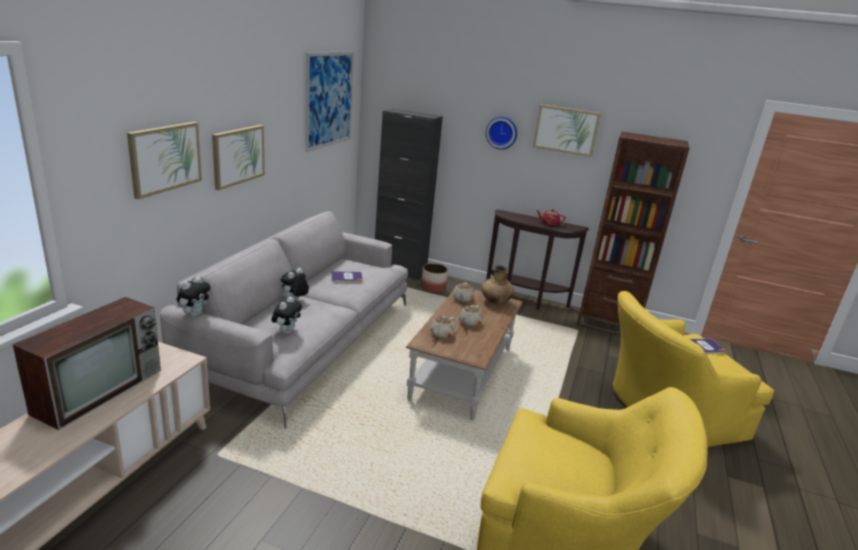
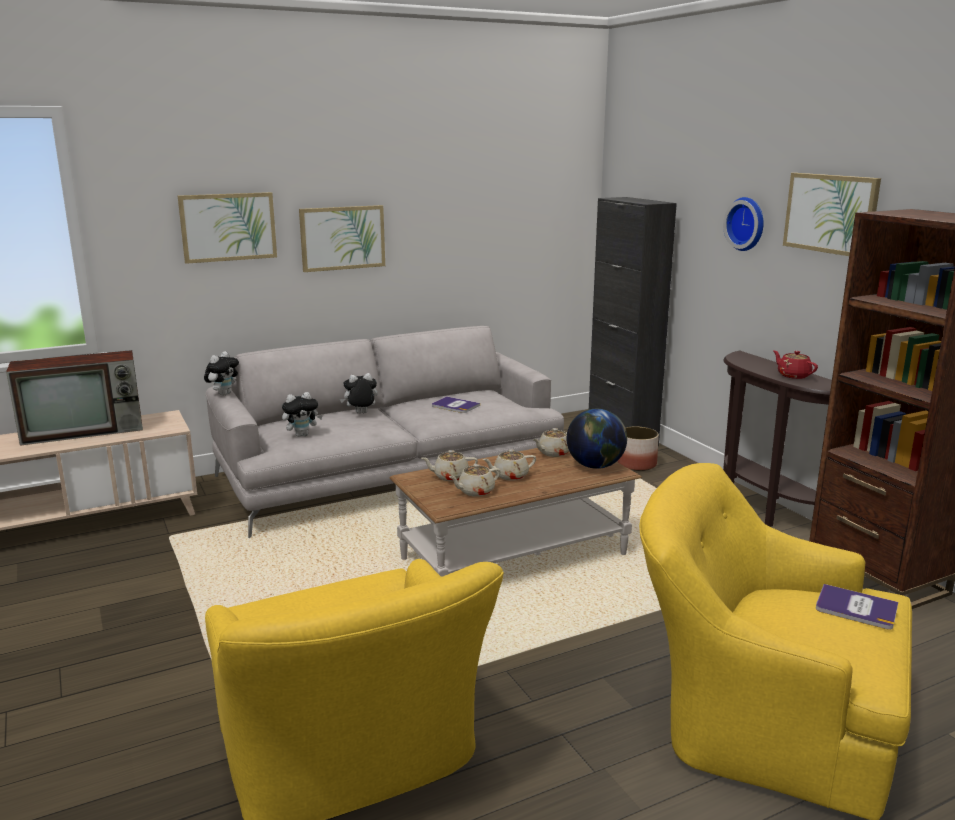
camera: 45 degrees right, 5 degrees down
(195, 314) = (223, 394): plush toy -> plush toy turned 45 degrees counterclockwise
(330, 99) = (525, 184): picture -> none
(471, 340) = (475, 491): none -> beige teapot
(495, 301) = (595, 466): brown vase -> globe

